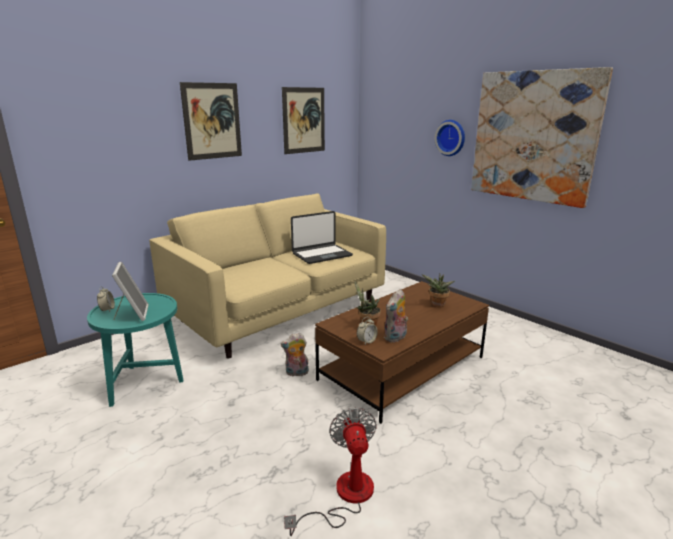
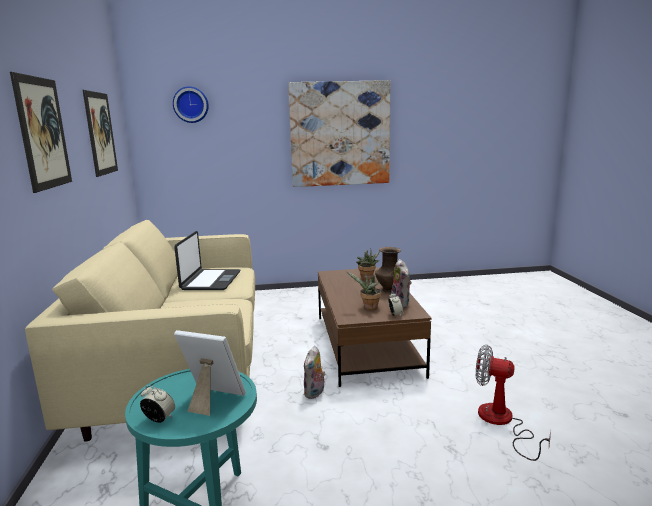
camera: 55 degrees left, 5 degrees down
(423, 322) = (388, 290): none -> brown vase
(451, 138) = (261, 142): wall clock -> wall clock (191, 104)

